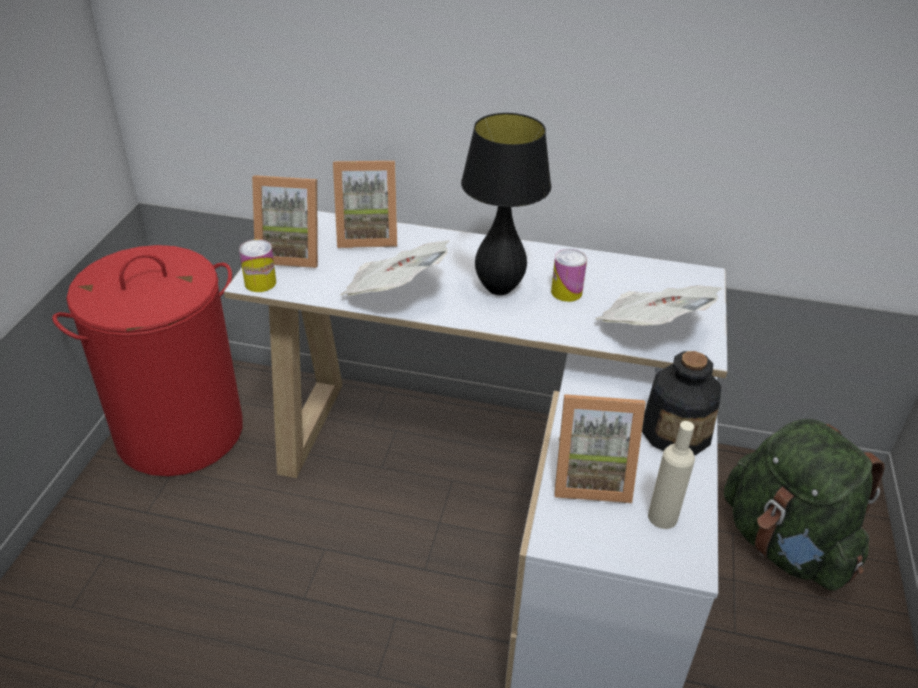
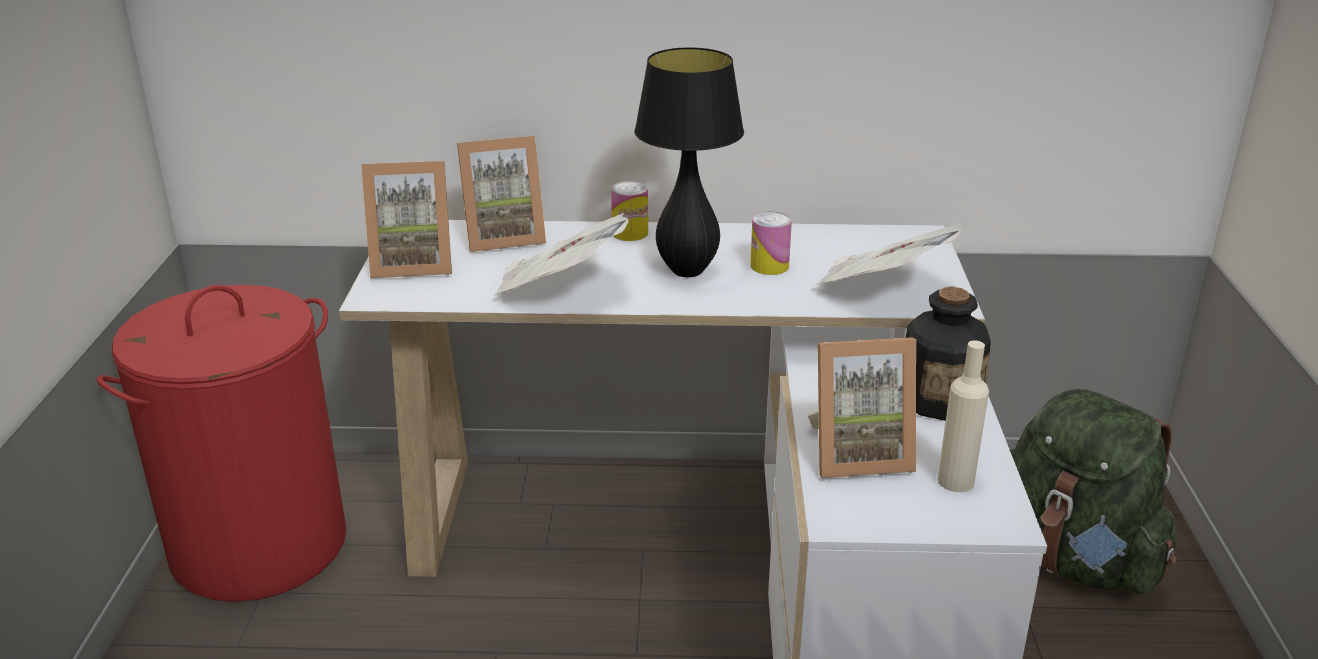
camera: 10 degrees left, 10 degrees down
(260, 283) = (384, 297): can -> can (630, 233)

